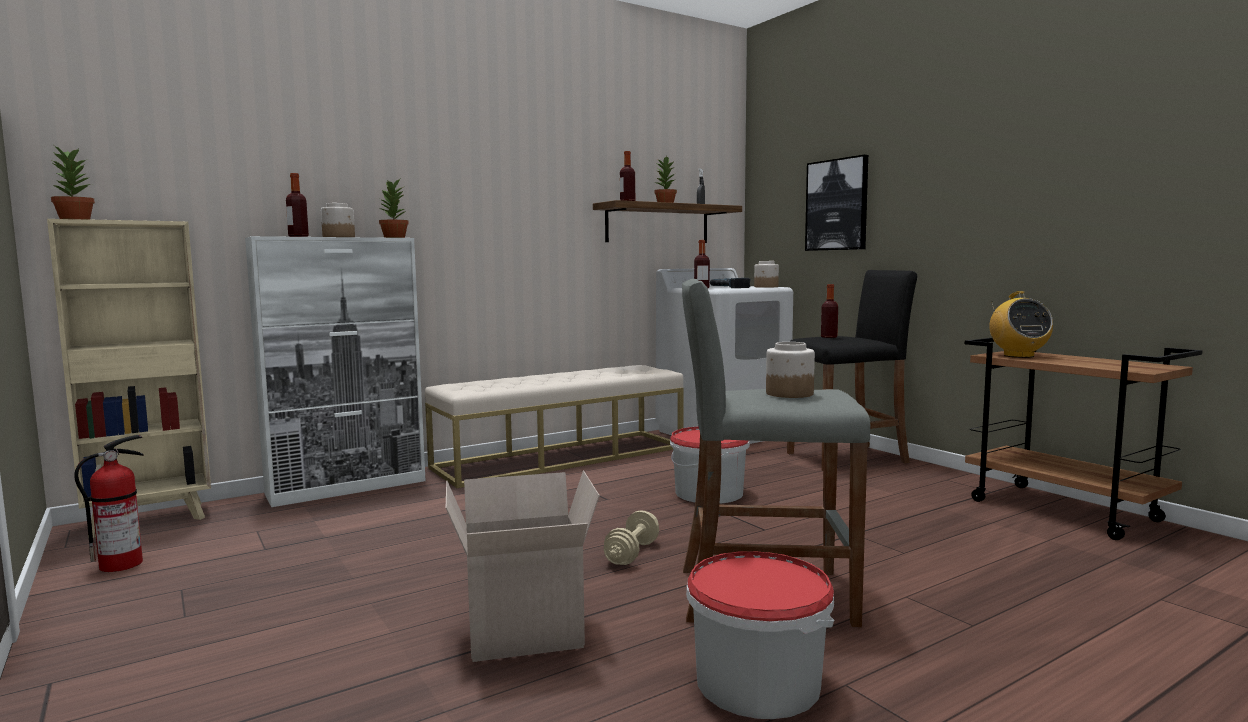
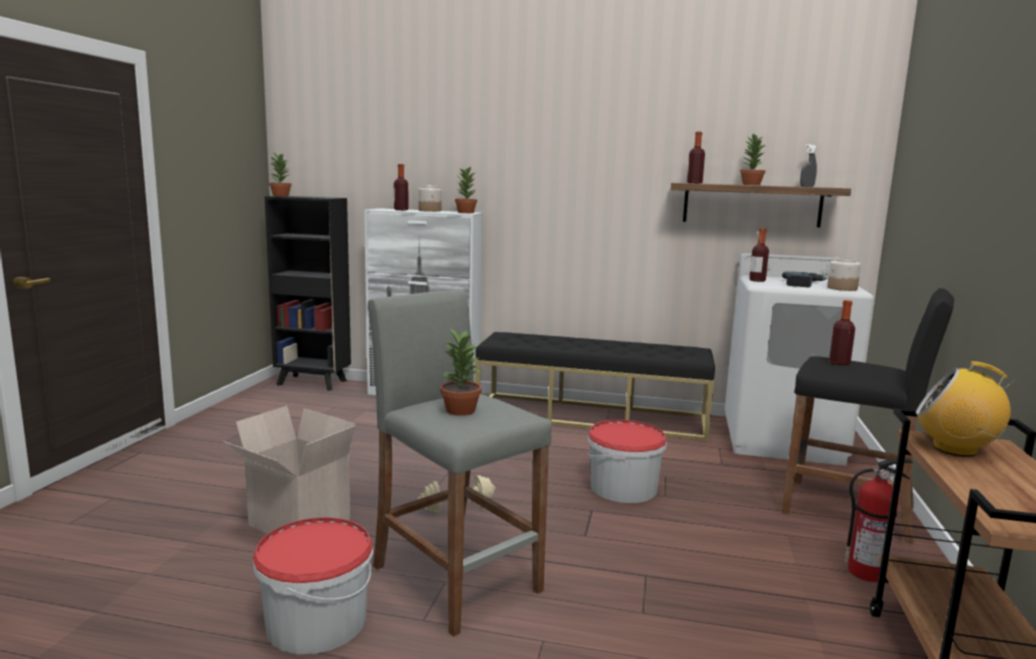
camera: 45 degrees right, 5 degrees up
(122, 564) = (258, 404): fire extinguisher -> fire extinguisher (867, 572)
(151, 519) = (313, 383): beige bookcase -> black bookcase
(562, 457) = (592, 416): beige bench -> black bench
(788, 394) = (460, 410): jar -> potted plant
(837, 205) = (938, 197): picture -> none
(1018, 356) = (955, 449): radio -> radio turned 75 degrees clockwise

